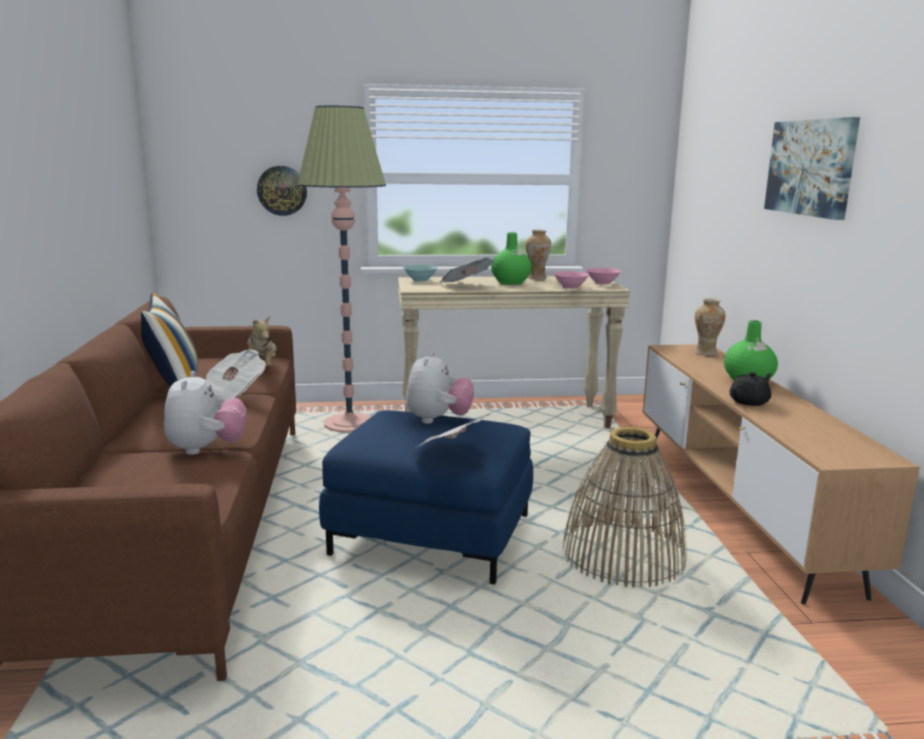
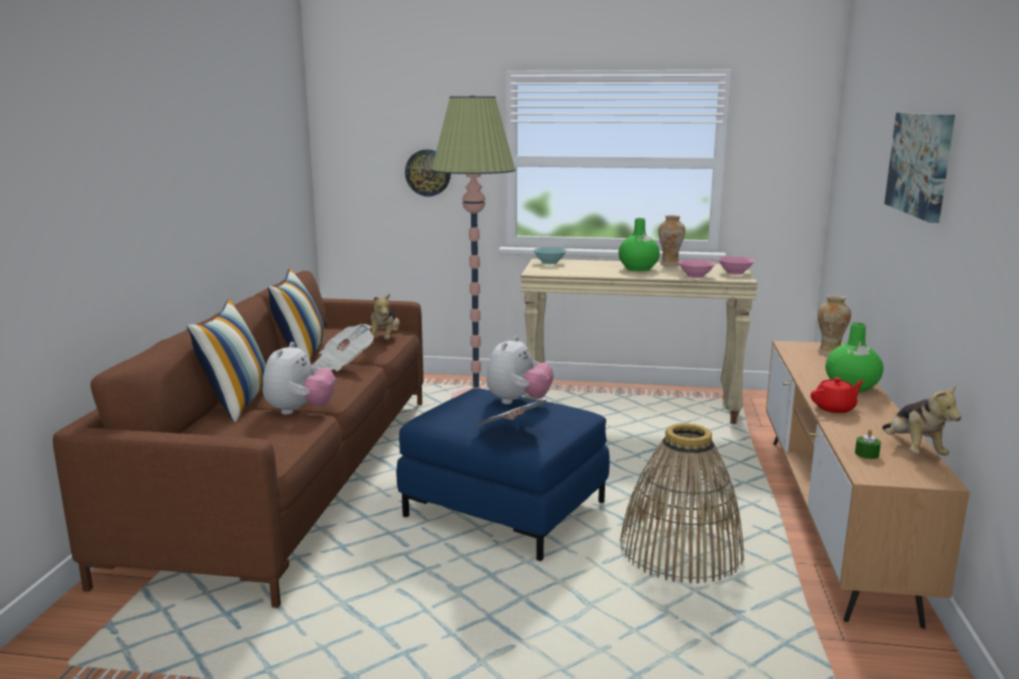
camera: 15 degrees right, 0 degrees up
(126, 447) = (237, 403): none -> pillow
(466, 285) = (589, 270): newspaper -> none
(750, 401) = (835, 408): black teapot -> red teapot
(810, 441) = (866, 454): none -> green candle
(844, 434) = (913, 450): none -> plush toy

